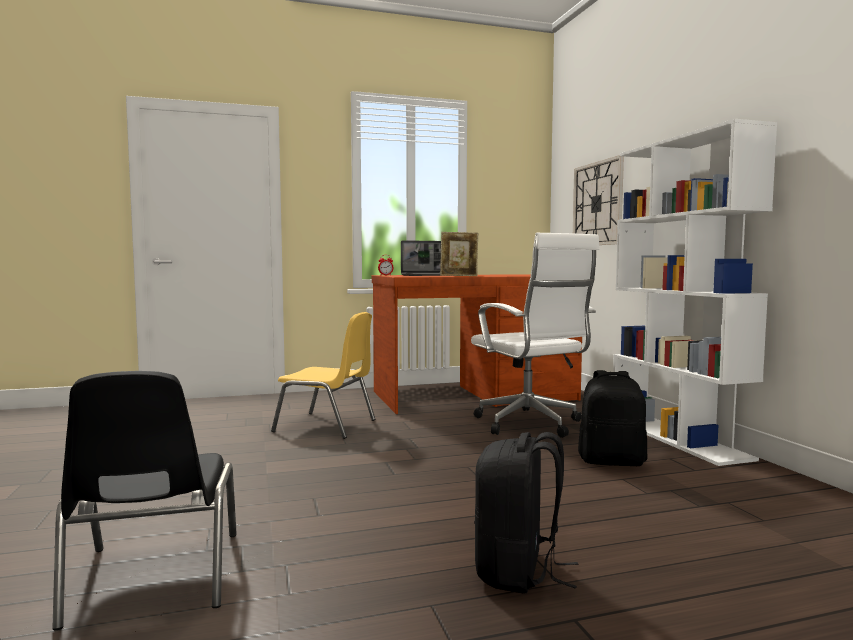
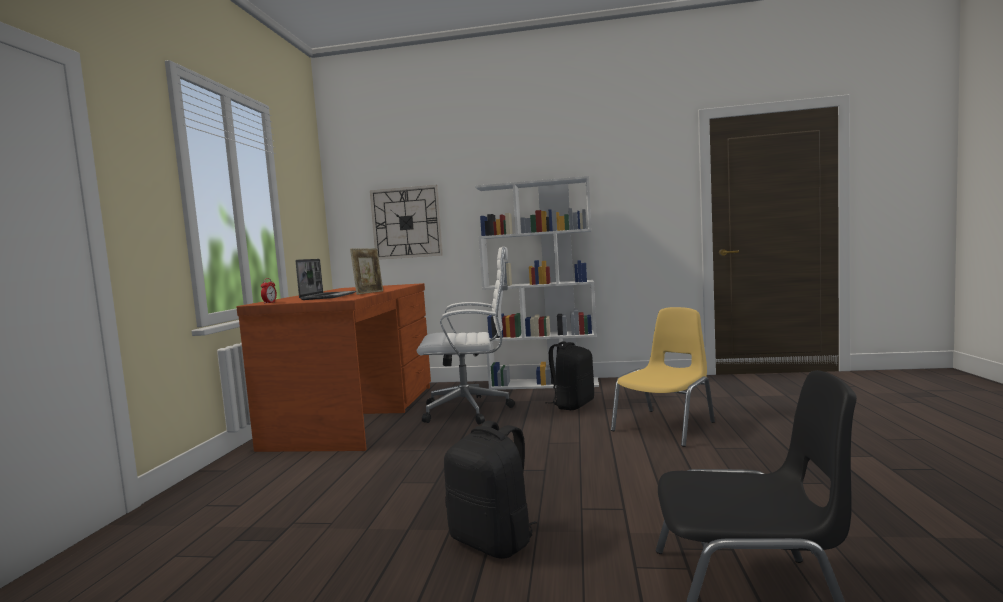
camera: 65 degrees left, 0 degrees up
(327, 426) = (357, 487): yellow chair -> yellow chair (665, 426)
(519, 572) = (736, 454): black backpack -> black backpack (493, 540)

